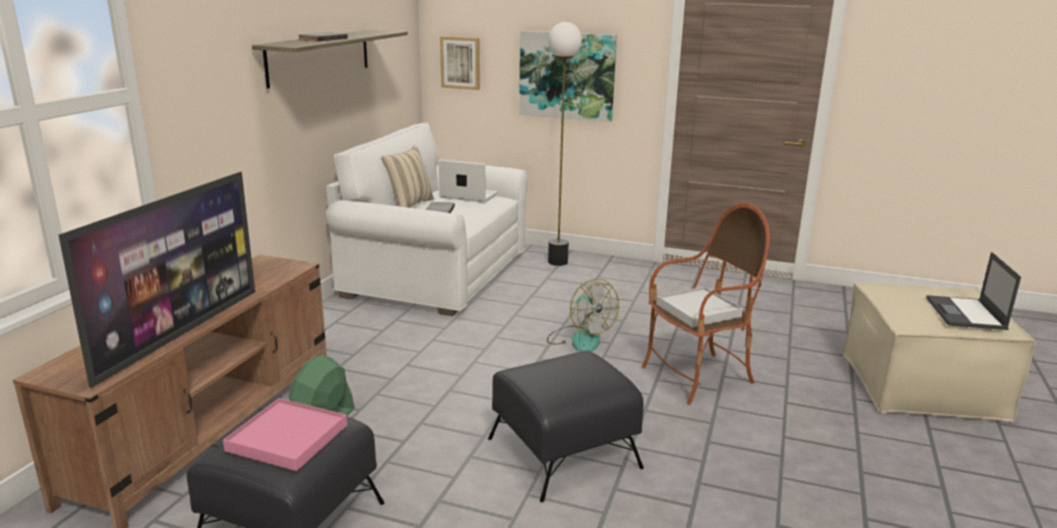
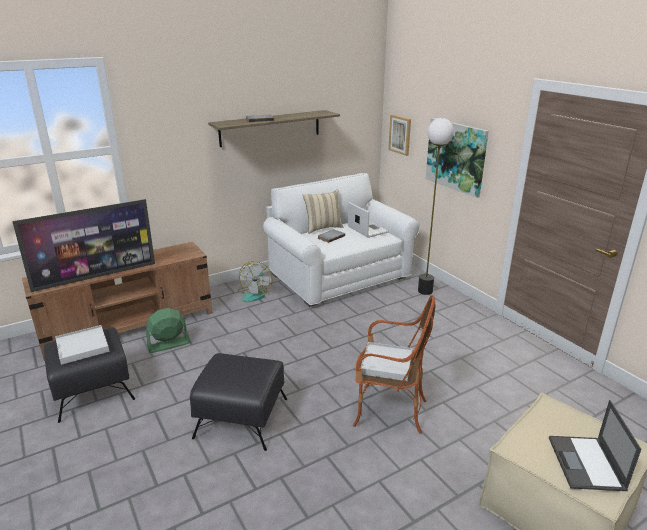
camera: 40 degrees right, 5 degrees up
(287, 438) = (82, 346): pink tray -> white tray
(579, 339) = (356, 351): fan -> fan (255, 294)
(966, 314) = (586, 464): laptop -> laptop turned 45 degrees counterclockwise

